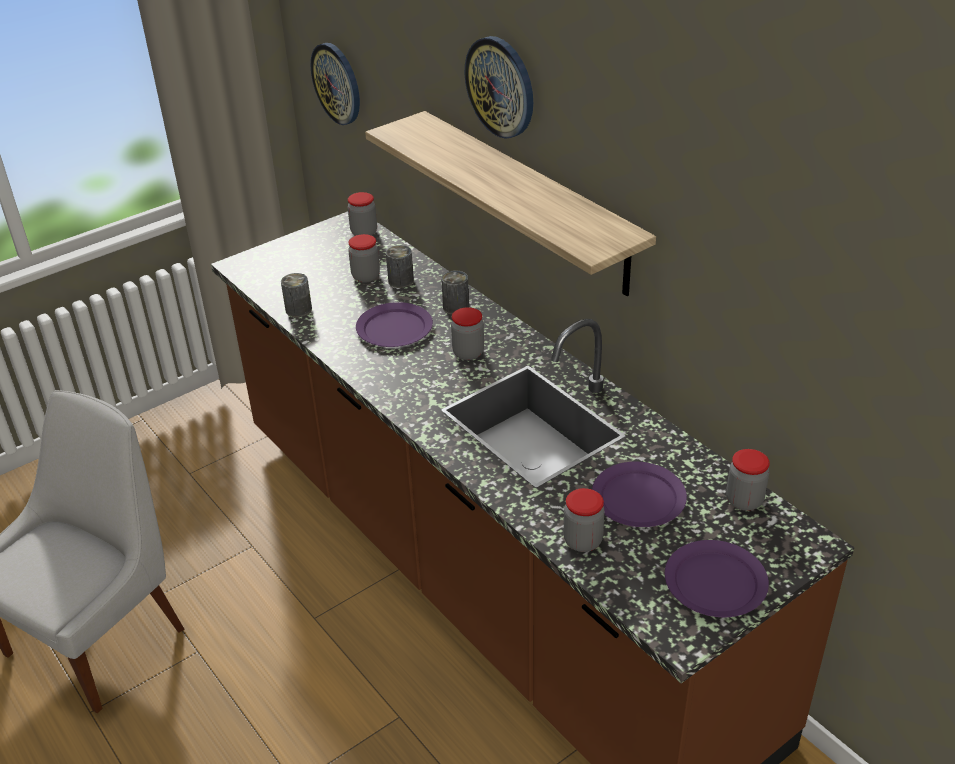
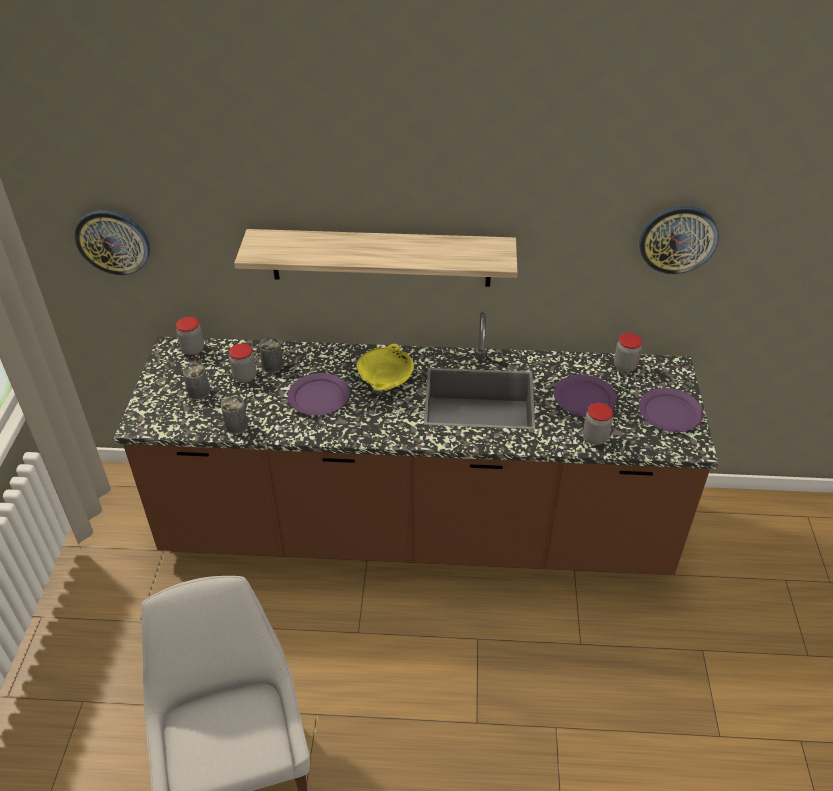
camera: 50 degrees left, 5 degrees up
(456, 307) = (334, 360): can -> can (199, 392)
(468, 353) = (385, 382): jar -> yellow bowl
(501, 87) = (344, 184): wall clock -> wall clock (678, 239)

